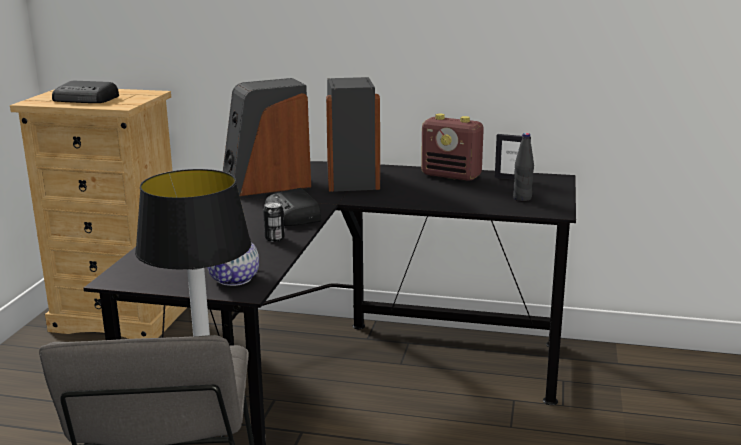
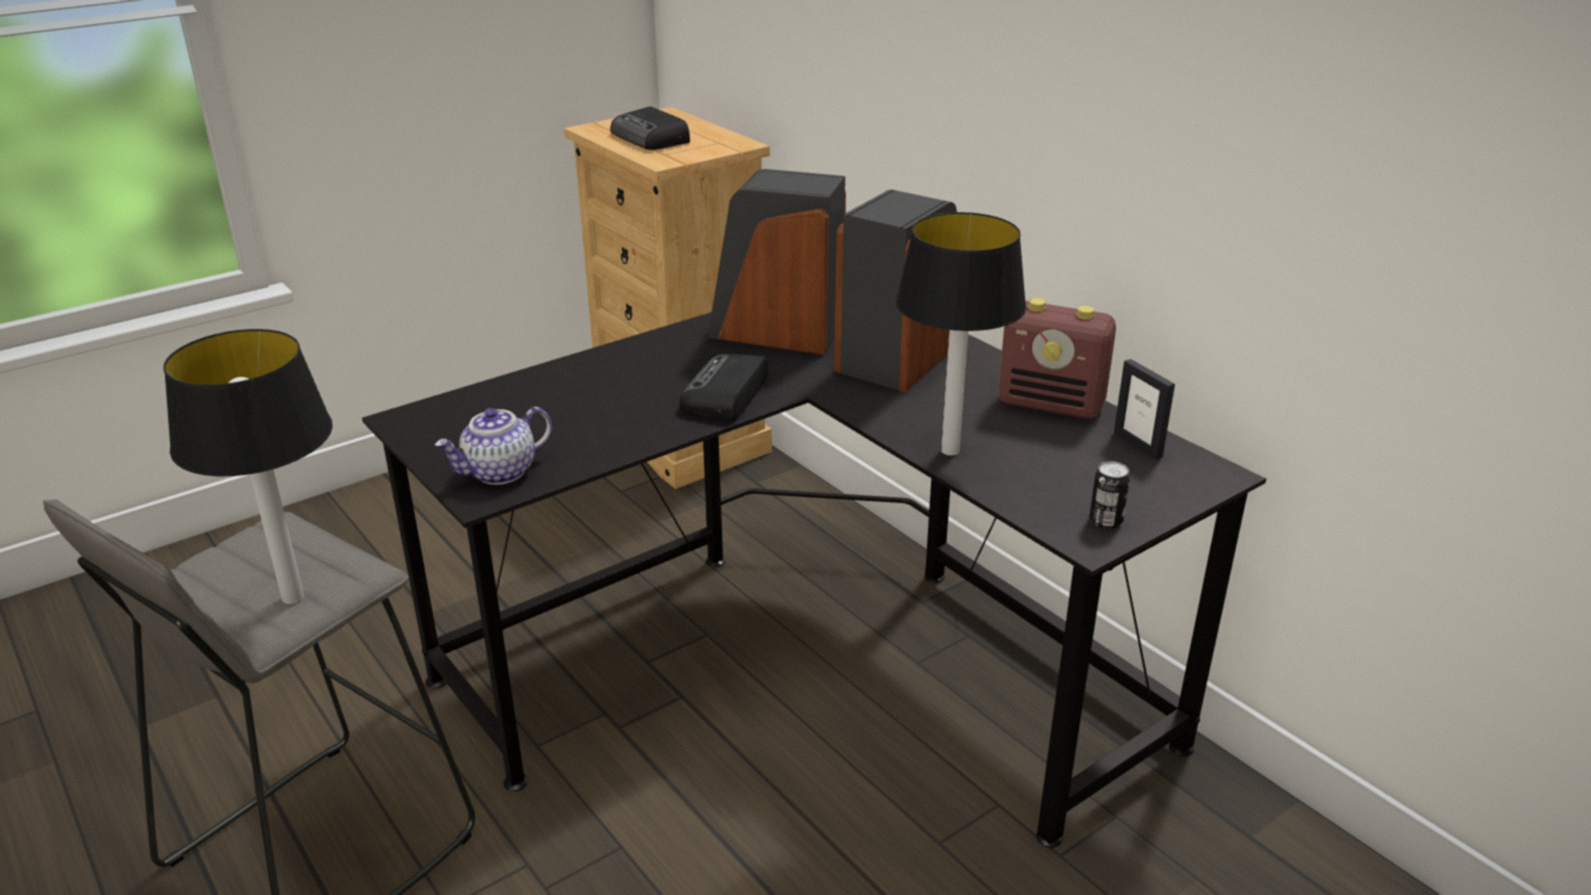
camera: 40 degrees right, 10 degrees up
(274, 238) = (640, 427): can -> can (1105, 520)
(443, 202) = (950, 451): none -> table lamp
(452, 176) = (1052, 405): radio -> radio turned 45 degrees counterclockwise
(522, 198) = (1082, 492): black bottle -> none

